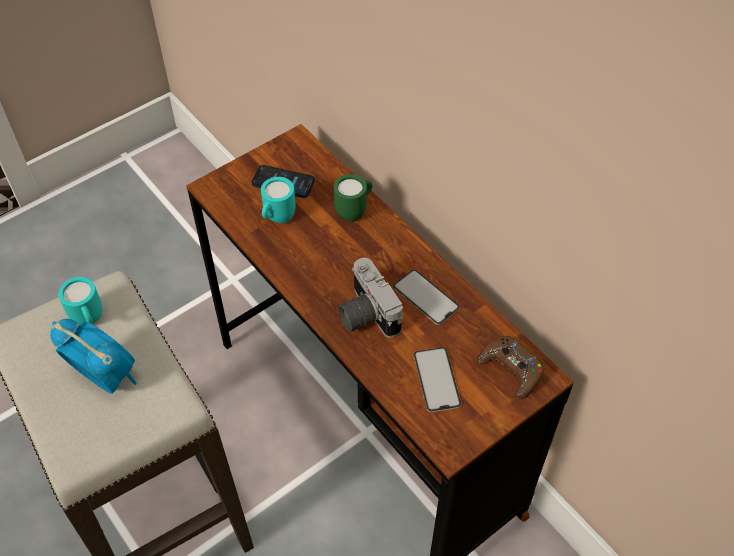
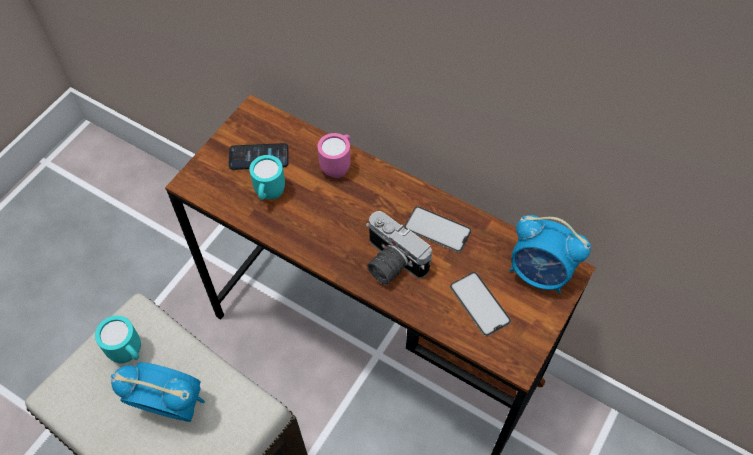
camera: 20 degrees left, 5 degrees up
(354, 211) = (338, 166): green mug -> pink mug
(511, 370) = (539, 273): brown game controller -> alarm clock

